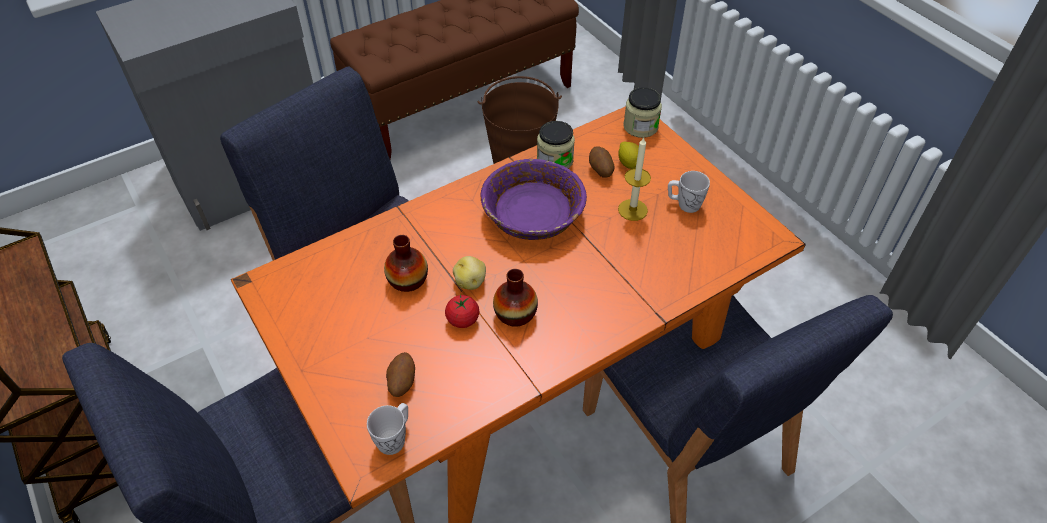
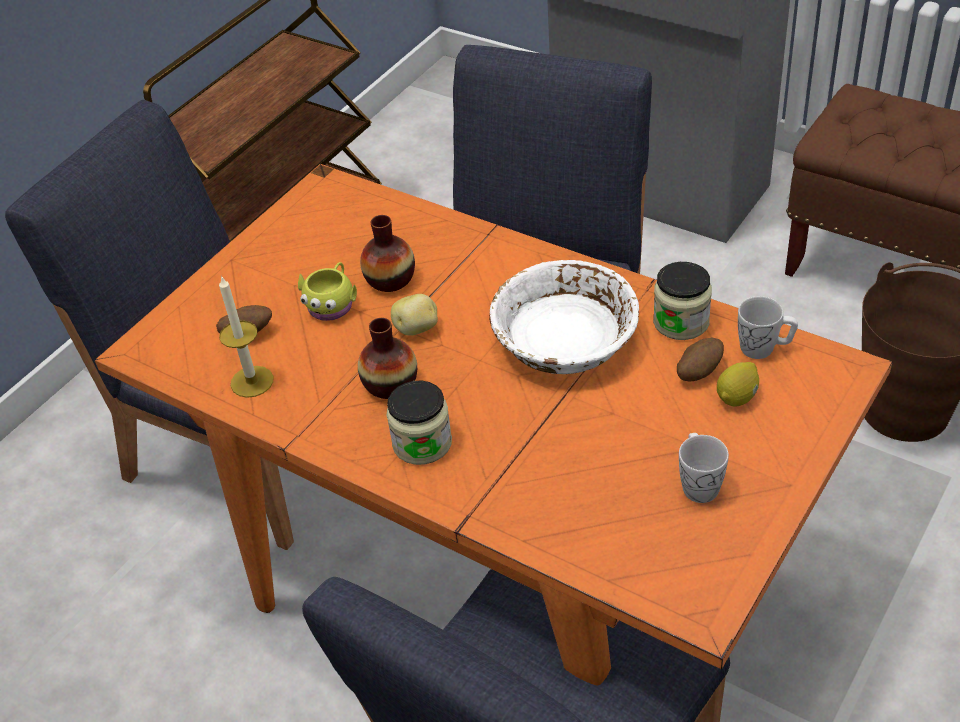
camera: 70 degrees right, 5 degrees down
(395, 438) = (178, 358): white mug -> white mug (764, 348)
(408, 321) = (332, 304): none -> yellow mug
(463, 320) = (357, 345): tomato -> none
(532, 214) = (564, 338): purple bowl -> white bowl
(632, 210) = (644, 431): candle -> candle (252, 381)
(640, 127) = (830, 382): jar -> jar (422, 443)

